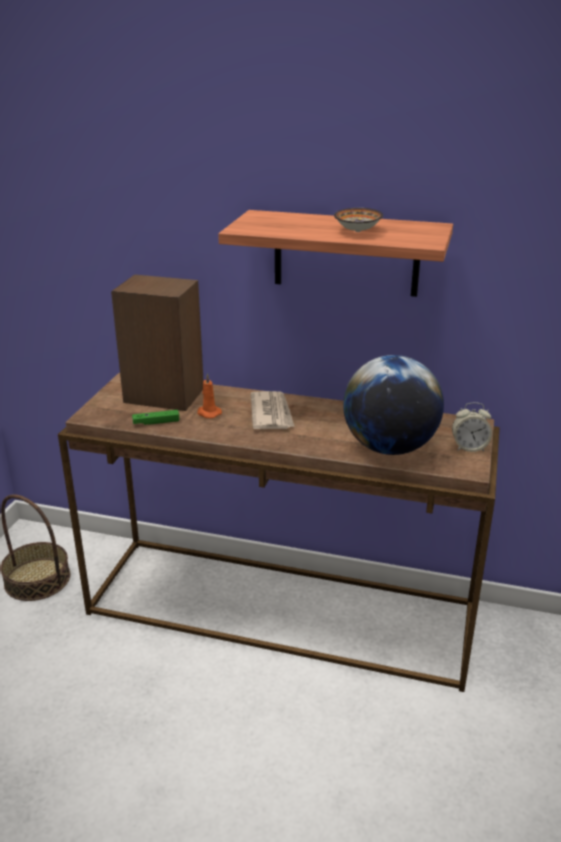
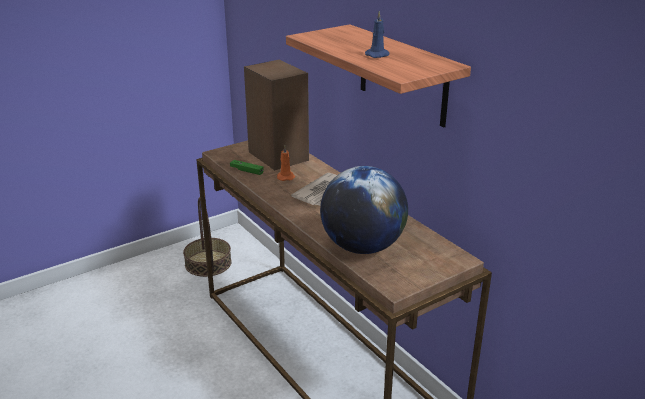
camera: 40 degrees right, 0 degrees up
(358, 231) = (378, 55): bowl -> blue candle
(469, 448) = (422, 273): alarm clock -> none

